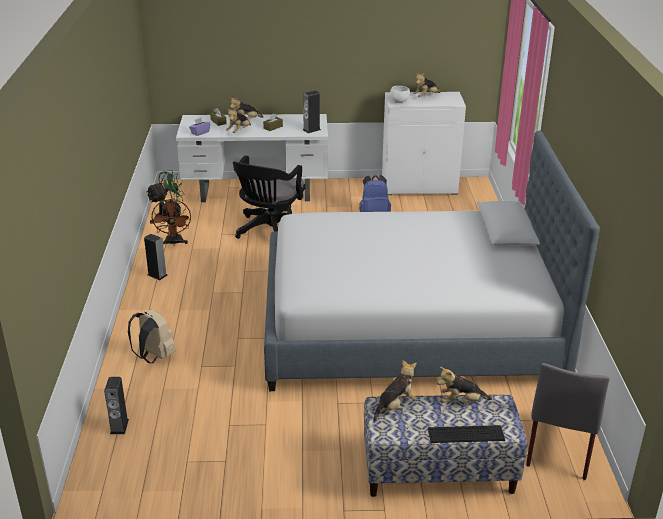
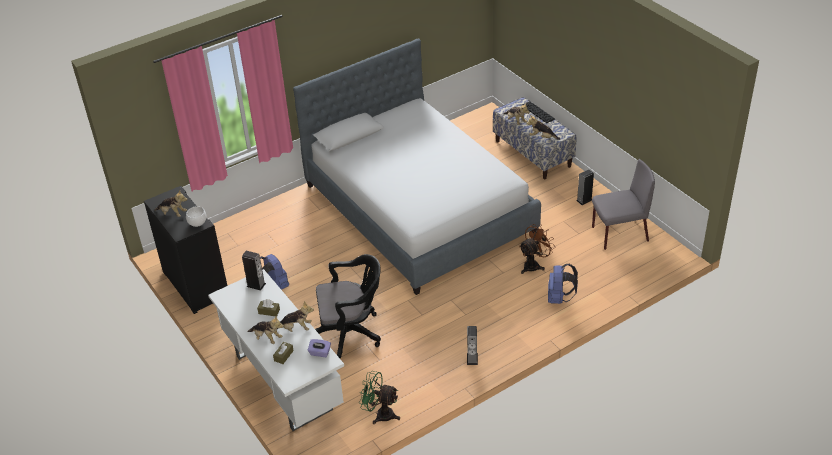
camera: 120 degrees left, 10 degrees up
(119, 426) = (627, 273): speaker -> speaker (584, 200)
(154, 356) = (559, 298): beige backpack -> blue backpack
(174, 243) = (418, 380): brown fan -> brown fan (534, 265)
(419, 186) = (195, 284): white cabinet -> black cabinet
(560, 446) = (474, 126): grey chair -> grey chair (619, 234)

